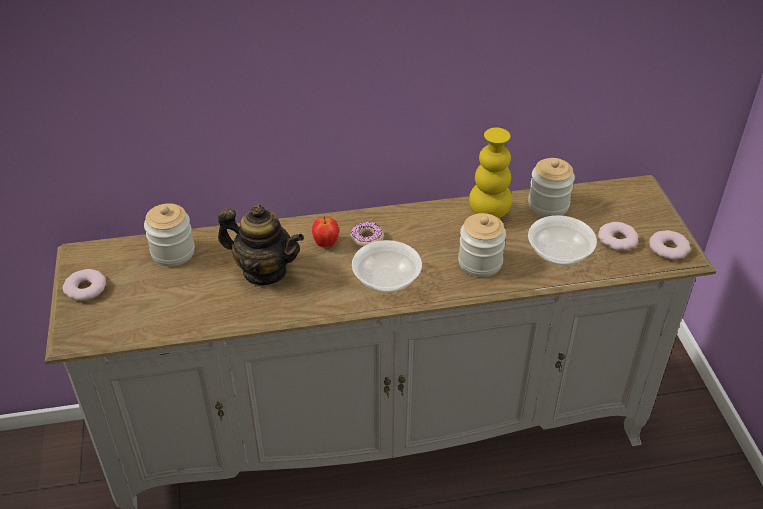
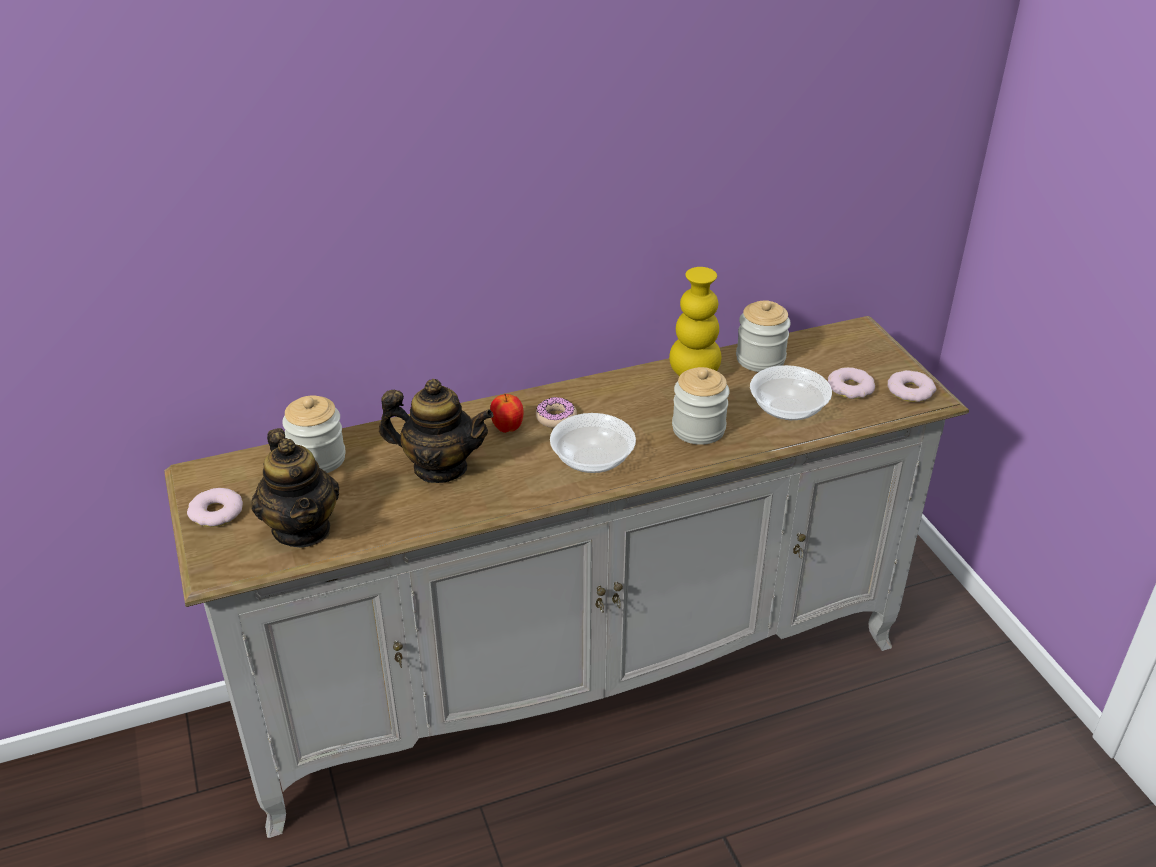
camera: 10 degrees left, 5 degrees down
(146, 311) = (302, 529): none -> teapot

